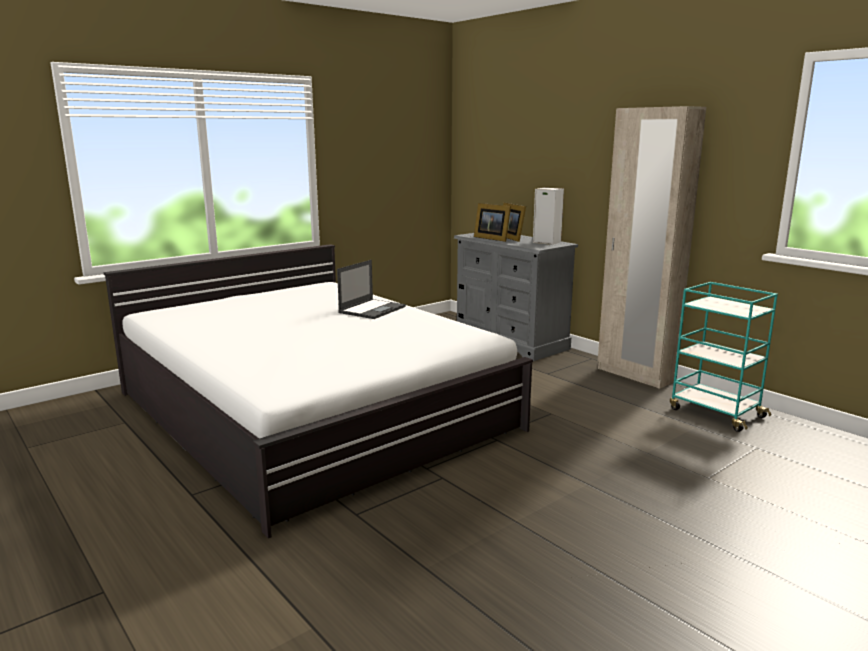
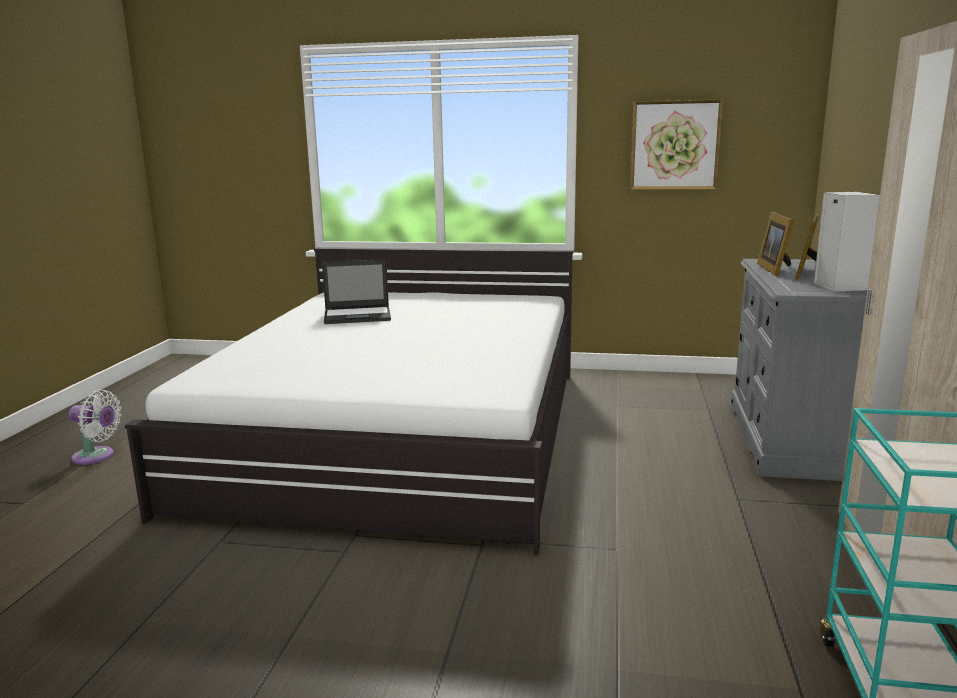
camera: 50 degrees right, 0 degrees up
(75, 532) = (97, 457): none -> white fan
(372, 309) = (493, 333): laptop -> laptop (358, 316)
(377, 161) = (675, 145): none -> picture

